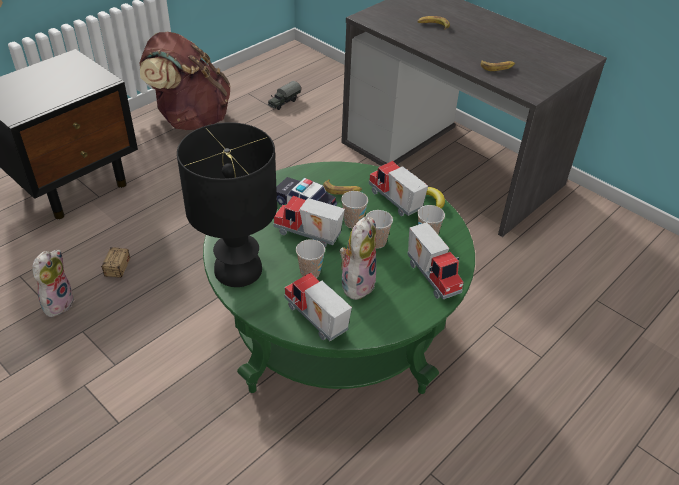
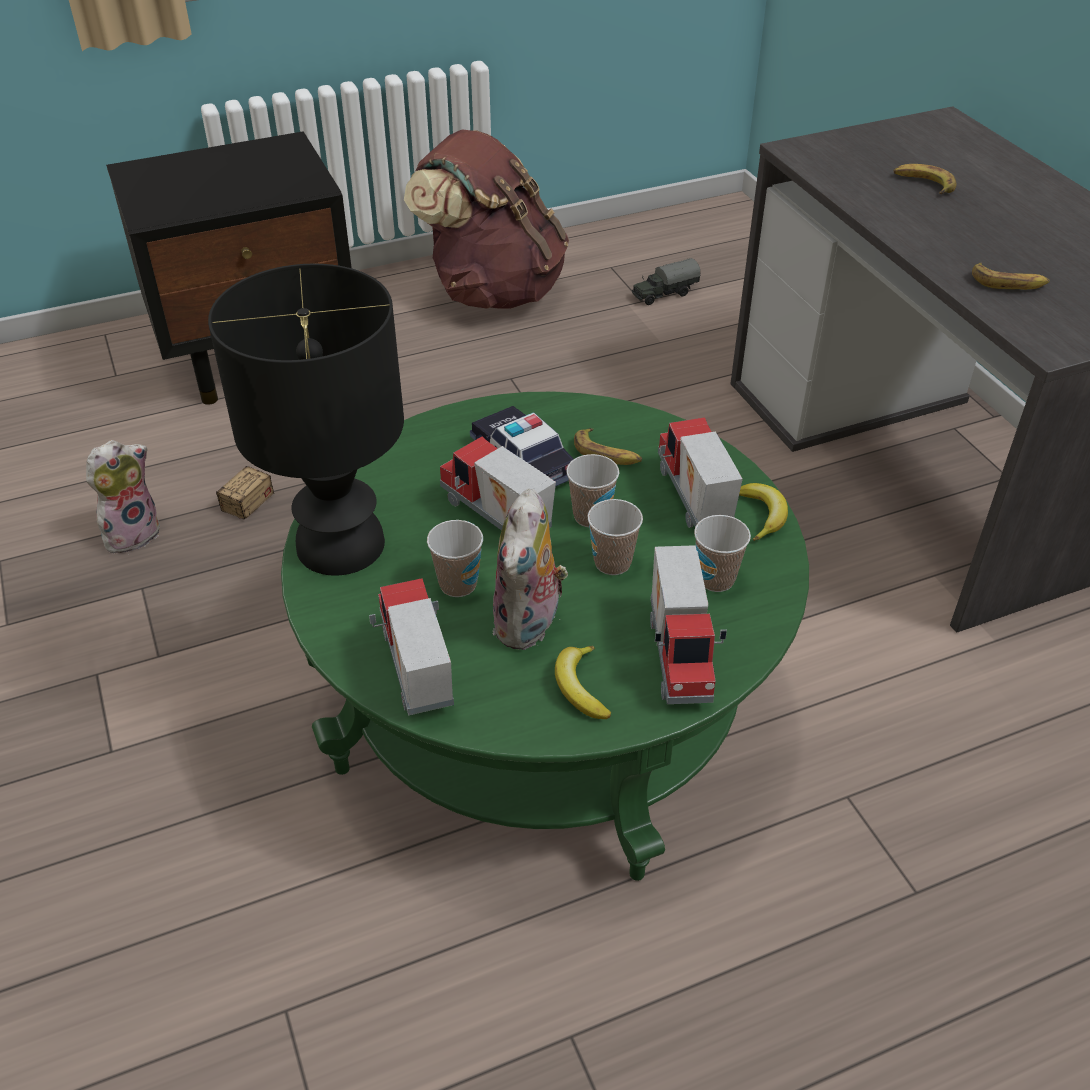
camera: 25 degrees right, 0 degrees up
(356, 282) = (530, 625): plush toy -> plush toy turned 150 degrees clockwise
(397, 304) = (580, 687): none -> banana

